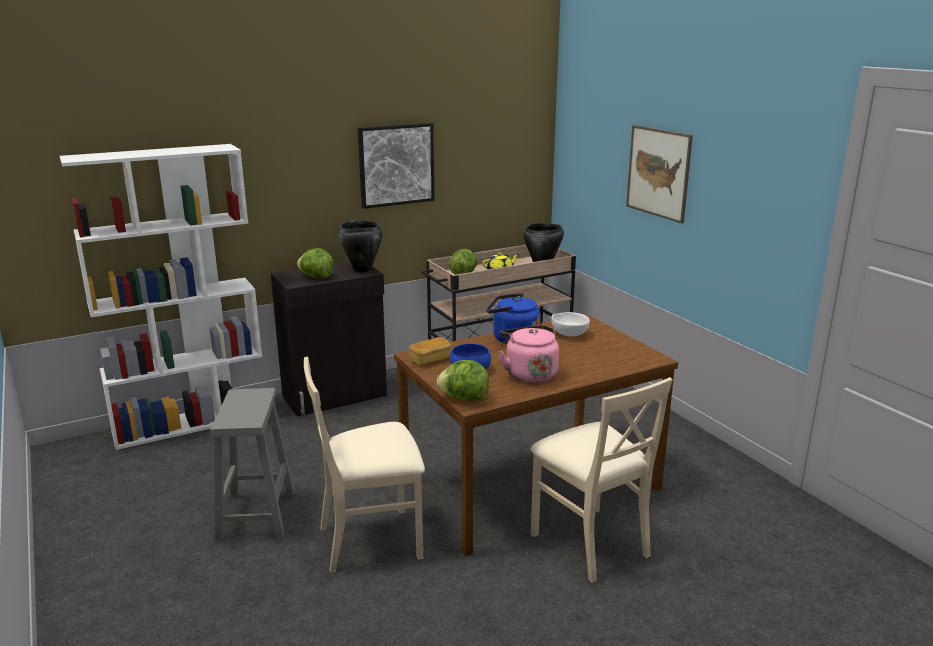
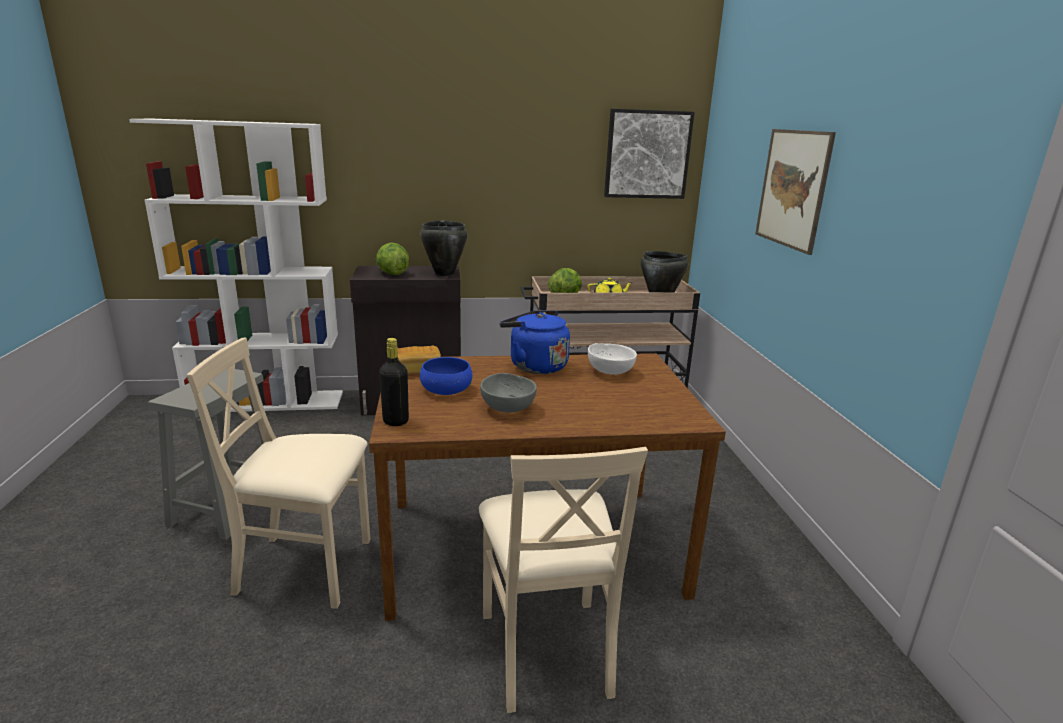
camera: 20 degrees right, 0 degrees up
(396, 165) = (505, 167): picture -> picture (647, 154)
(464, 398) = (395, 421): lettuce -> black bottle
(529, 374) = (508, 408): pink kettle -> grey bowl

